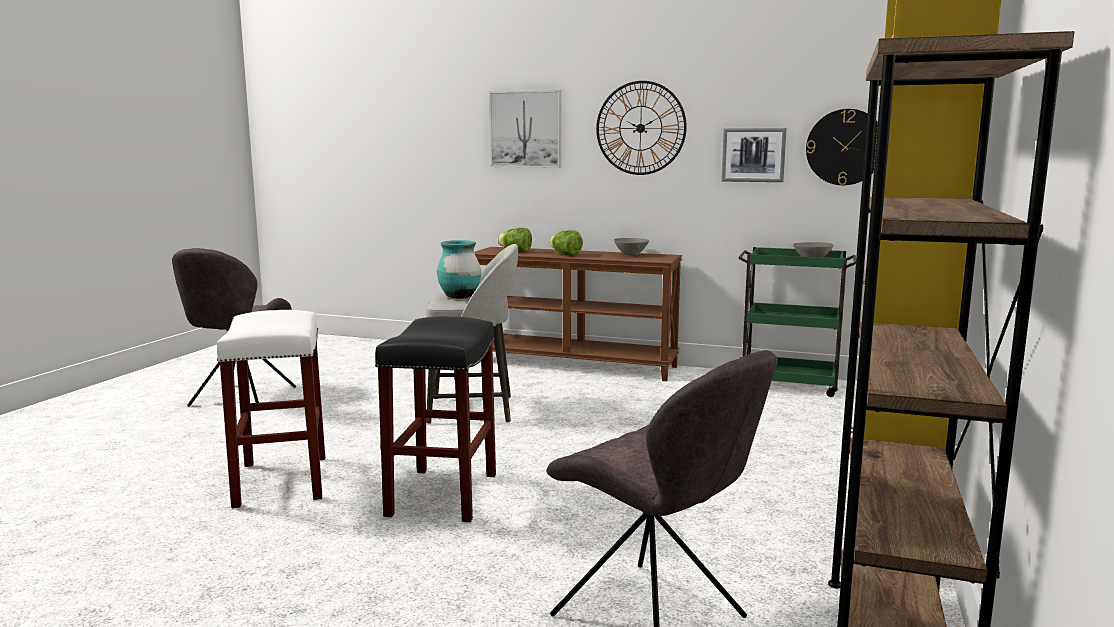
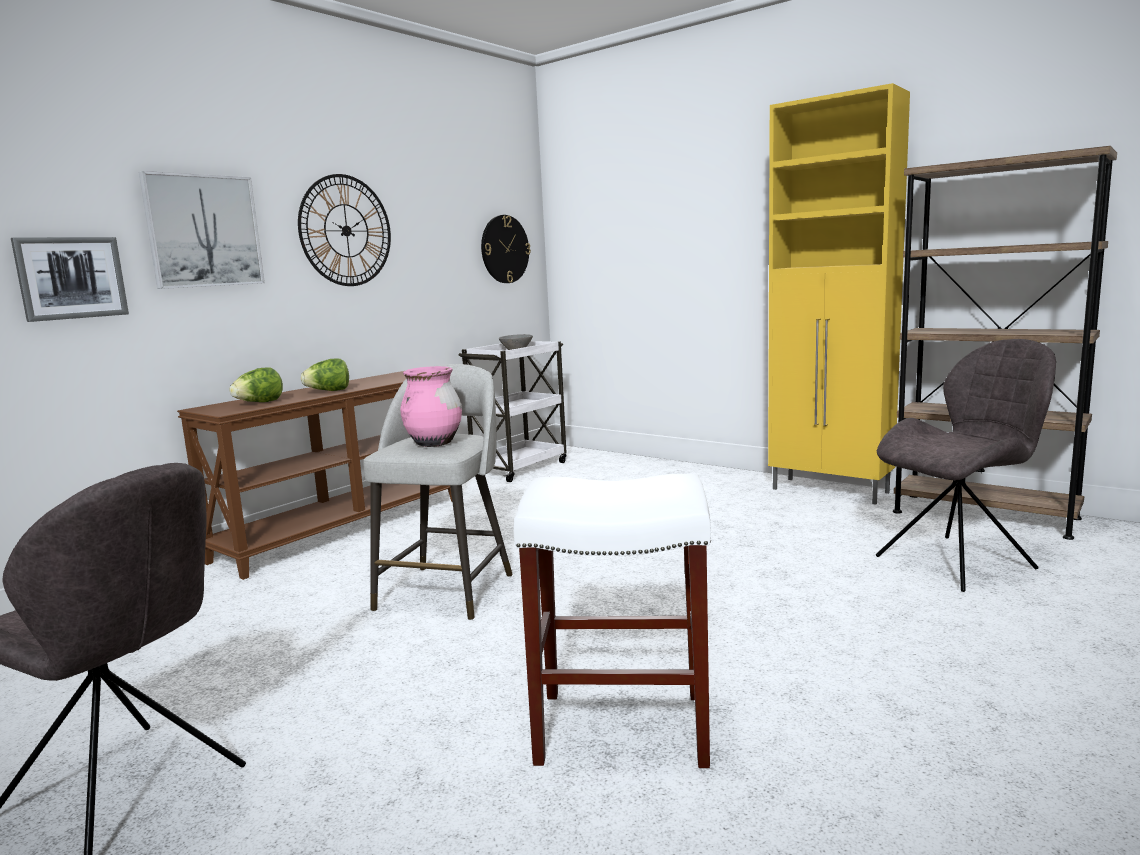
camera: 70 degrees left, 0 degrees up
(442, 494) = (709, 621): black stool -> none
(459, 296) = (434, 443): turquoise vase -> pink vase
(631, 254) = (376, 378): grey bowl -> none
(753, 155) = (446, 258): picture -> picture (71, 278)
(789, 384) = (520, 468): green cart -> white cart

